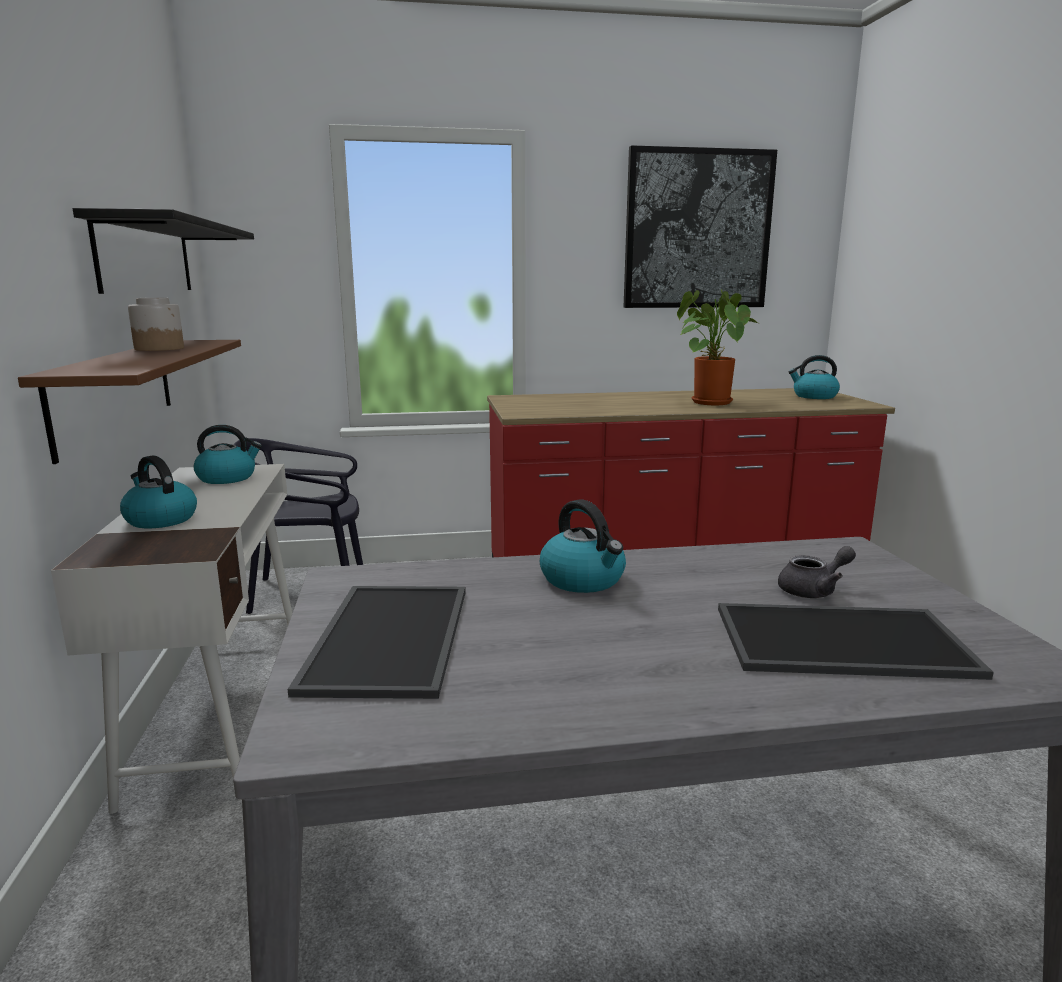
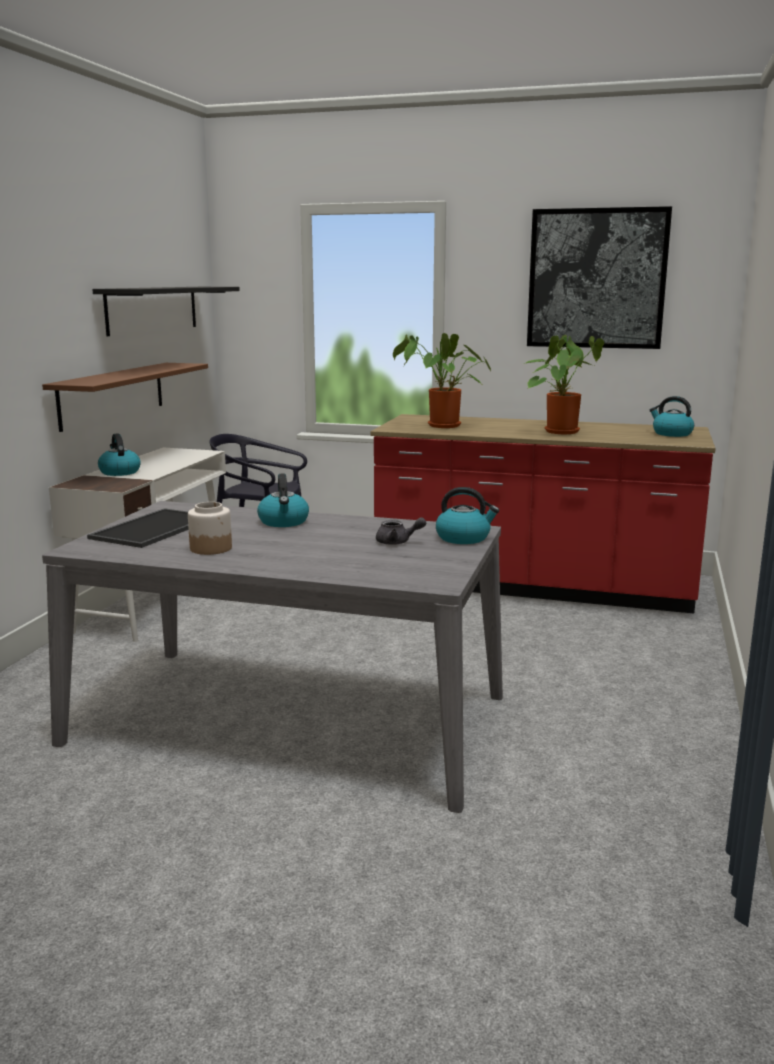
camera: 25 degrees right, 0 degrees up
(159, 348) = (143, 369): jar -> jar (211, 548)
(227, 478) = (181, 455): kettle -> kettle (464, 538)
(570, 406) = (440, 426): none -> potted plant
(840, 643) = (356, 560): tray -> none

